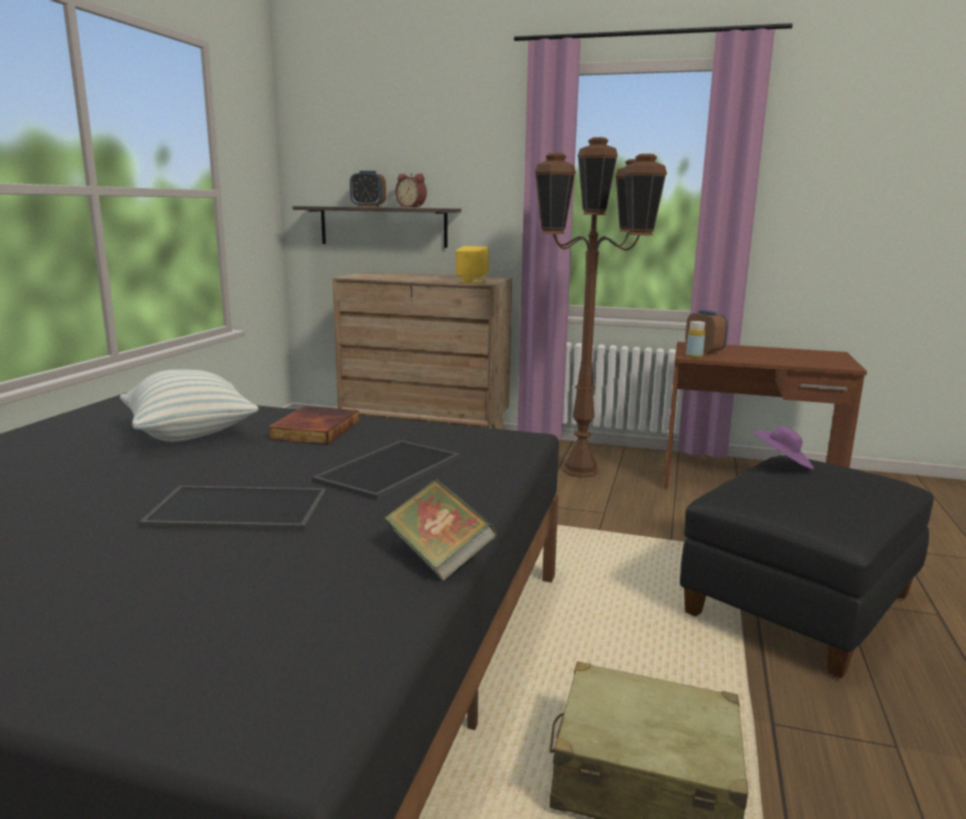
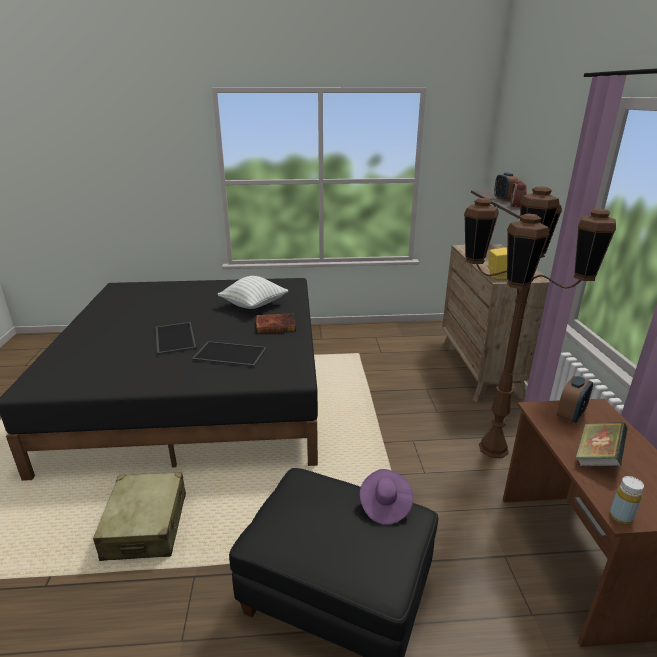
camera: 70 degrees right, 10 degrees up
(439, 557) = (137, 385): book -> book (597, 457)
(694, 356) = (537, 411): yellow bottle -> yellow bottle (620, 516)

